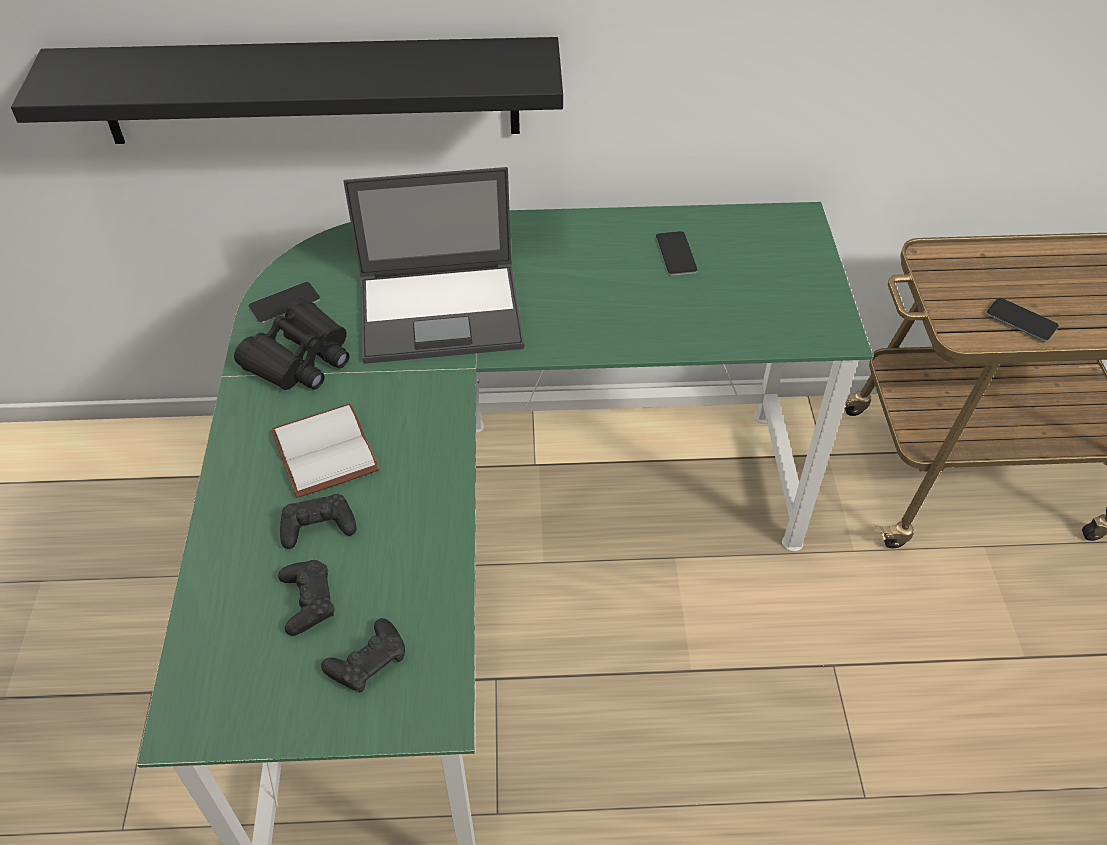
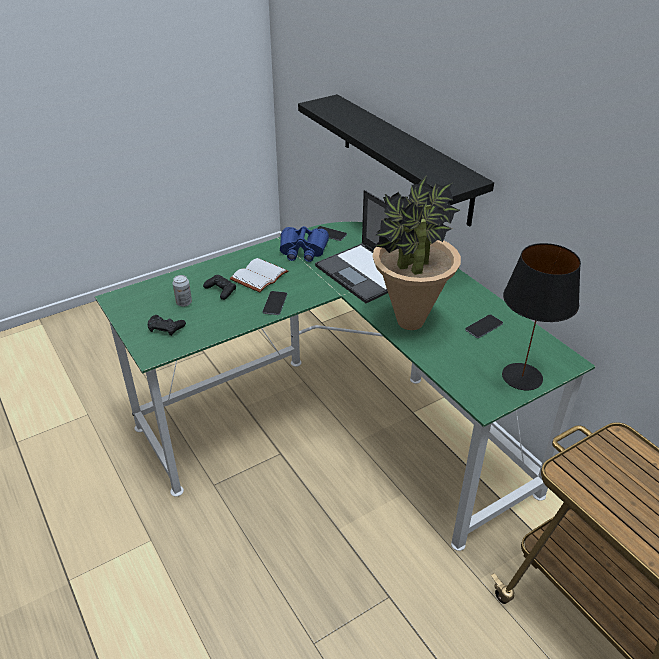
camera: 60 degrees right, 10 degrees down
(300, 359) = (303, 250): black binoculars -> blue binoculars
(308, 601) = (184, 303): black game controller -> can
(609, 322) = (410, 322): none -> potted plant
(803, 273) = (521, 377): none -> black table lamp
(1021, 320) = (608, 498): phone -> phone (275, 303)

